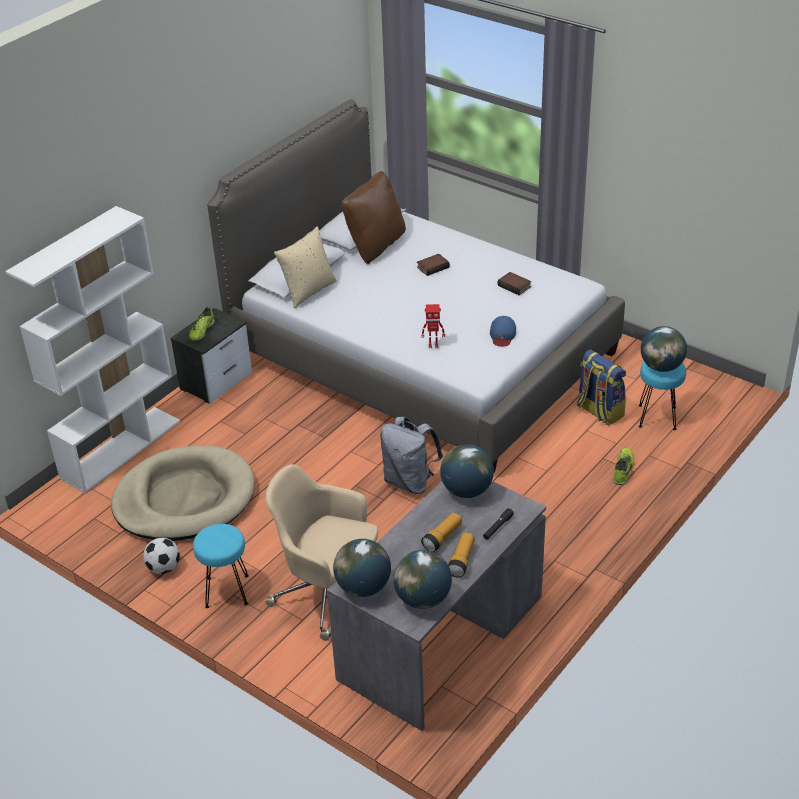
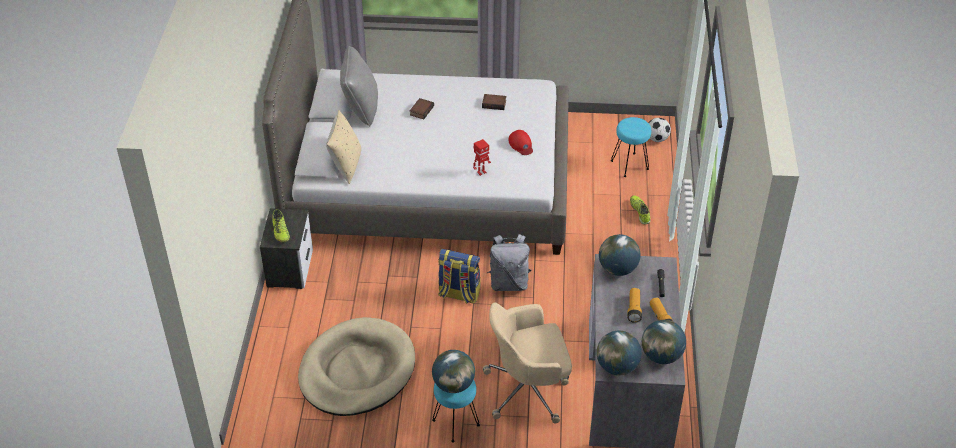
camera: 35 degrees left, 5 degrees up
(121, 448) = (266, 355): white bookcase -> none
(164, 568) = (393, 429): football -> football (657, 139)
(375, 246) = (361, 109): brown pillow -> grey pillow
(502, 334) = (521, 145): blue cap -> red cap
(599, 411) = (589, 176): backpack -> backpack (458, 294)
(661, 366) = (633, 127): globe -> globe (453, 384)

